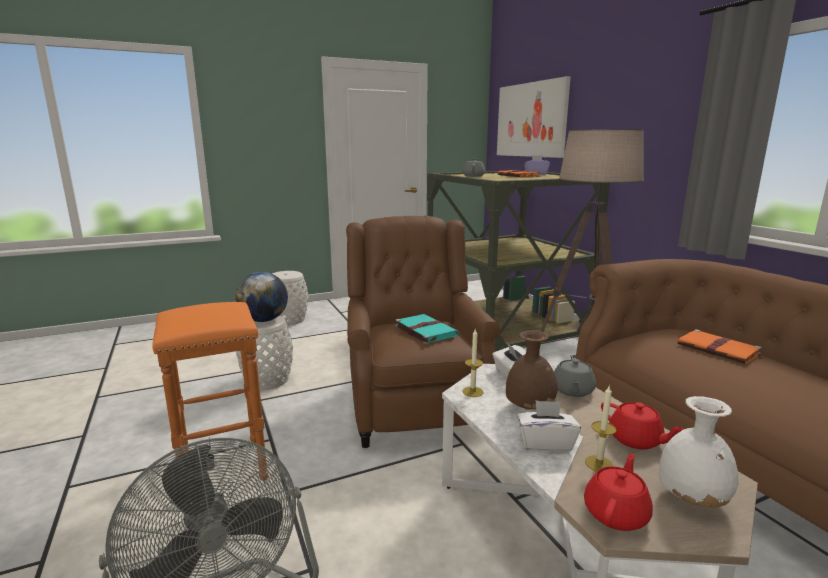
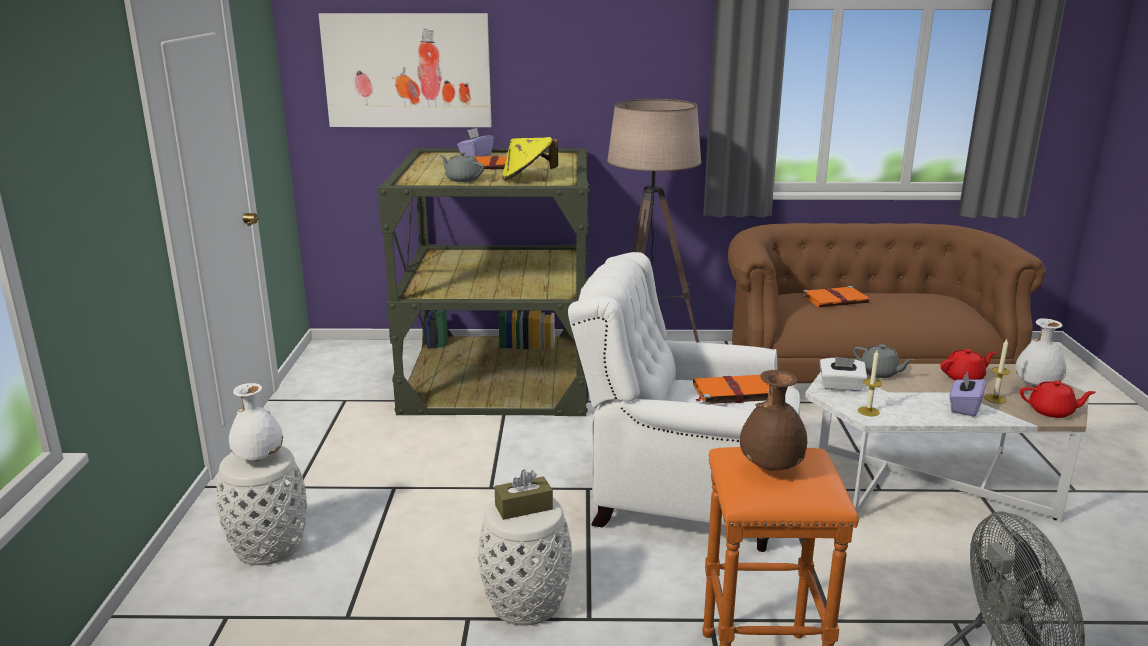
camera: 65 degrees left, 5 degrees up
(264, 320) = (523, 507): globe -> brown tissue box
(286, 274) = (258, 458): none -> white vase
(414, 405) = (685, 496): brown armchair -> white armchair
(425, 330) = (731, 392): turquoise book -> orange book
(501, 178) = (528, 178): none -> yellow hat
(530, 407) = (906, 397): brown vase -> brown vase (770, 467)
(545, 443) = (964, 407): white tissue box -> purple tissue box
(616, 513) = (1052, 411): red teapot -> red teapot turned 135 degrees clockwise

